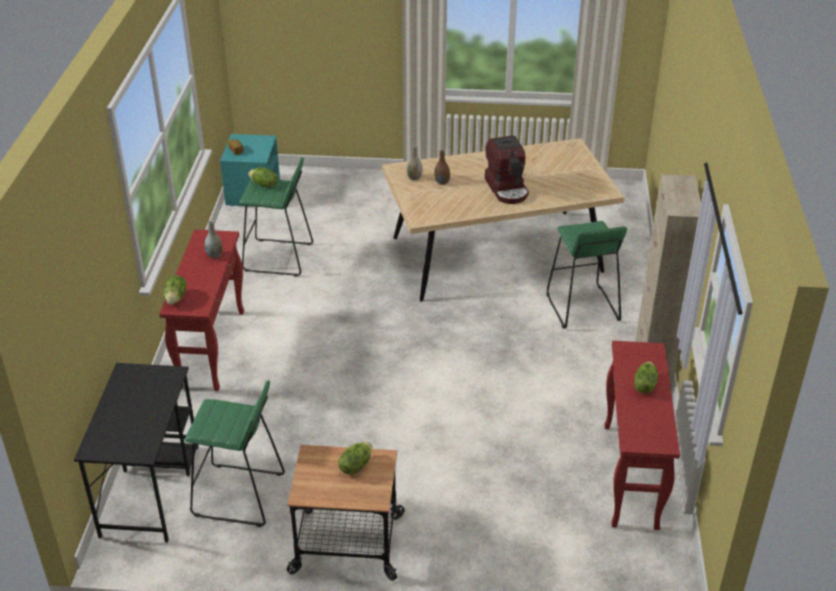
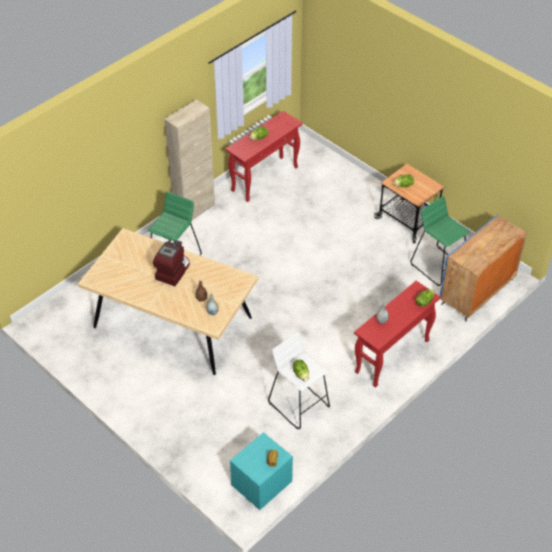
camera: 140 degrees left, 10 degrees up
(150, 489) = (477, 292): black desk -> blue cabinet
(279, 258) = (299, 404): green stool -> white stool

